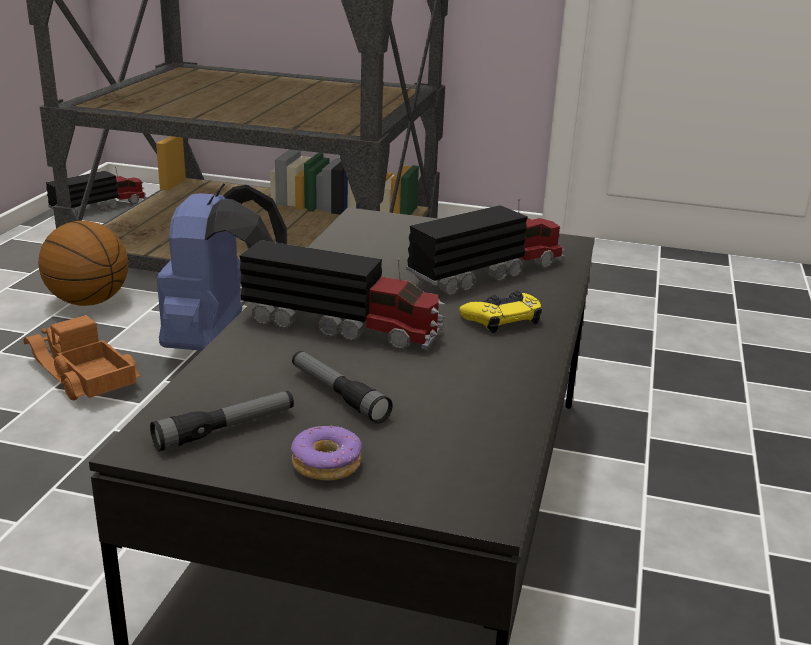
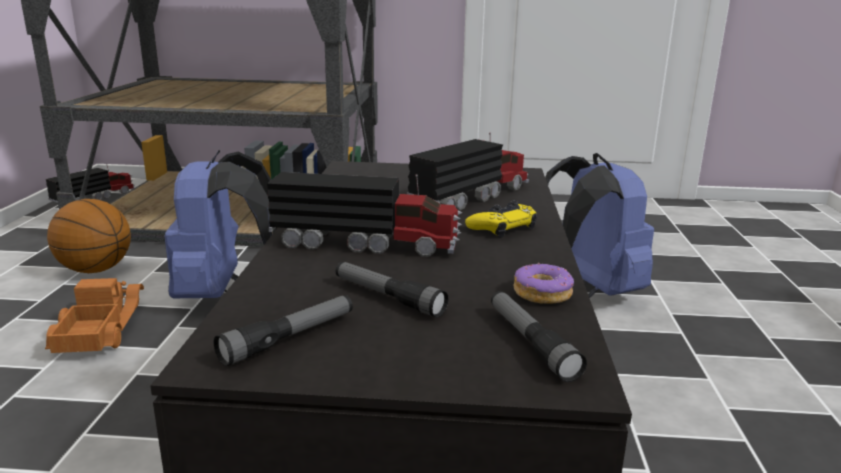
camera: 10 degrees left, 5 degrees down
(81, 374) = (97, 329): toy truck -> toy truck turned 45 degrees clockwise
(327, 464) = (404, 358): donut -> donut (542, 293)
(459, 462) = (530, 343): none -> flashlight
(656, 389) = (588, 292): none -> blue backpack

